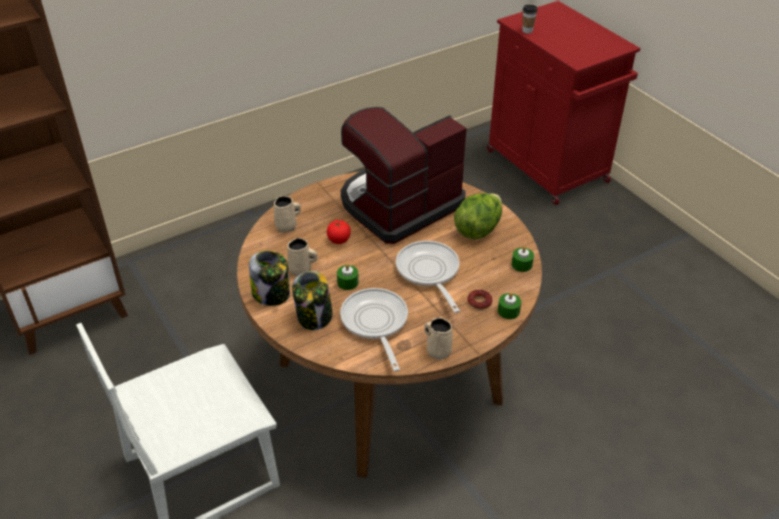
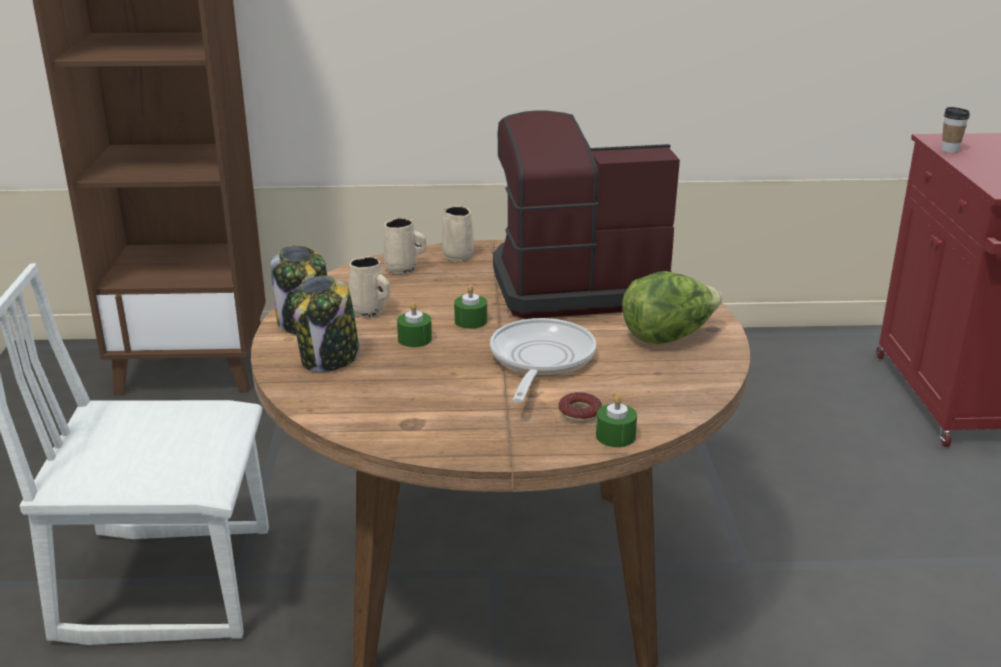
camera: 30 degrees right, 15 degrees down
(339, 239) = (454, 297): tomato -> none
(375, 324) = (400, 390): frying pan -> none
(437, 350) = (453, 445): beige mug -> beige mug (458, 255)
(521, 264) = (696, 391): green candle -> green candle (470, 321)

